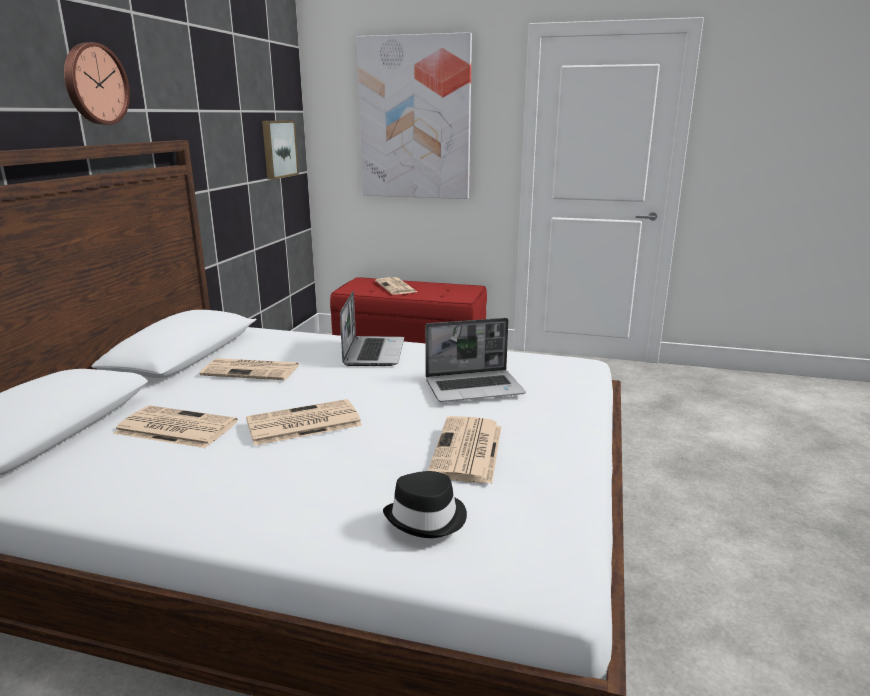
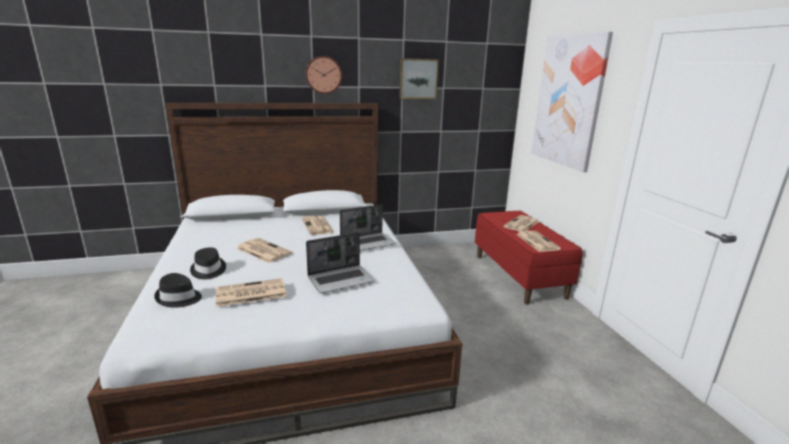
camera: 60 degrees right, 0 degrees up
(174, 428) = (247, 231): newspaper -> newspaper (536, 241)
(278, 149) = (478, 113): picture -> picture (418, 79)
(324, 483) = (208, 270): none -> black hat
(475, 387) = (341, 280): laptop -> laptop turned 75 degrees counterclockwise

